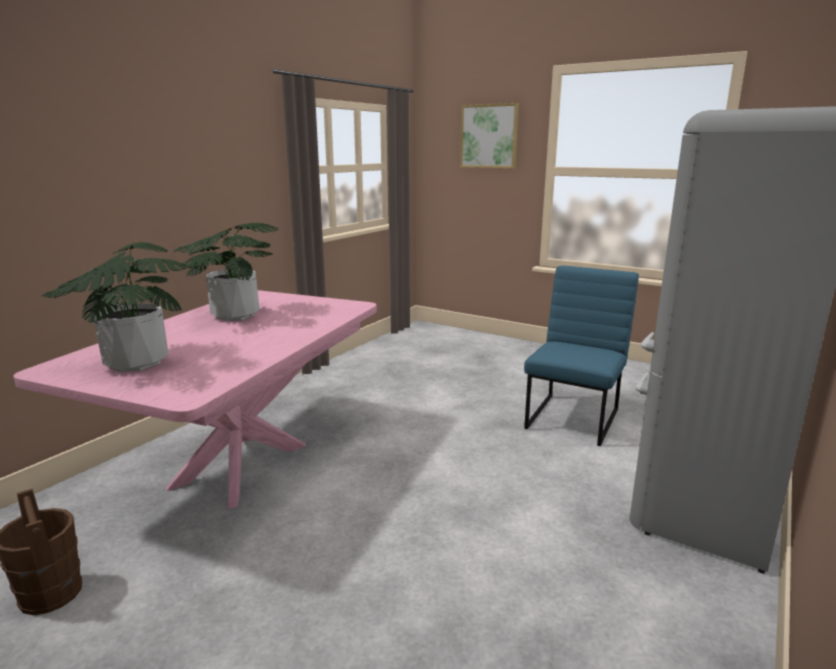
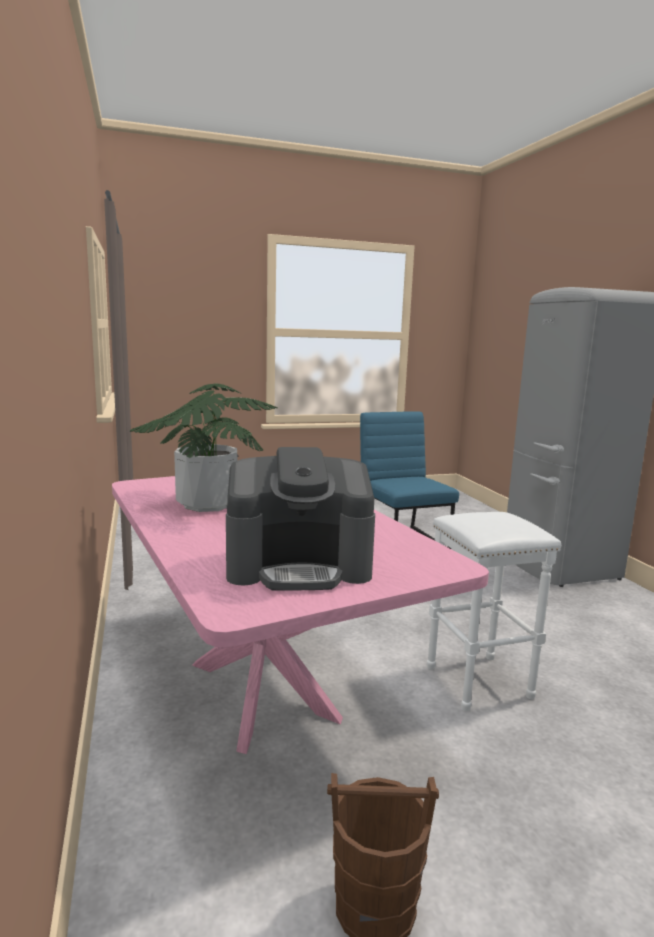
camera: 50 degrees left, 5 degrees down
(136, 363) = (299, 566): potted plant -> coffee machine
(356, 548) = (481, 682): none -> white stool
(489, 136) = (203, 296): picture -> none

